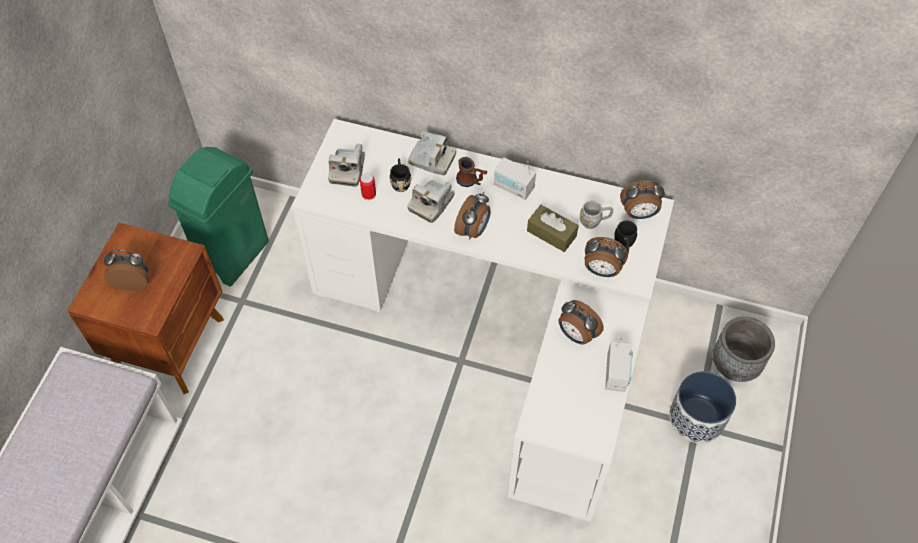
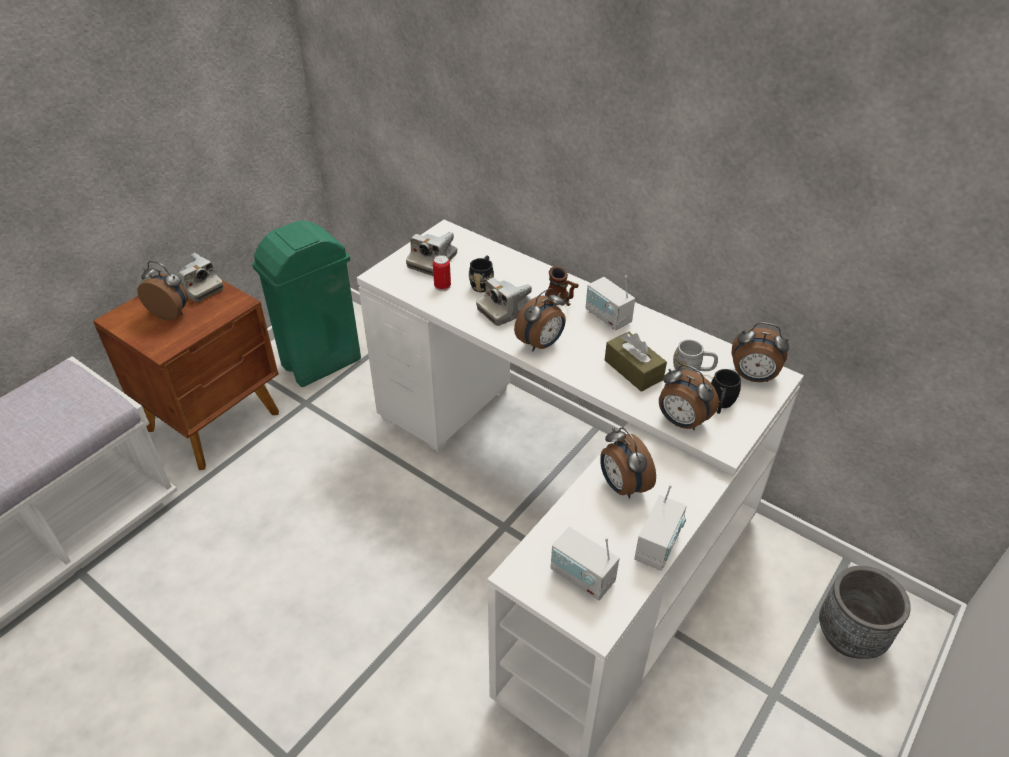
camera: 20 degrees right, 15 degrees down
(432, 160) = (527, 273): camera -> camera (198, 287)
(576, 413) = (582, 577): none -> radio
(696, 417) = (777, 684): planter -> none

